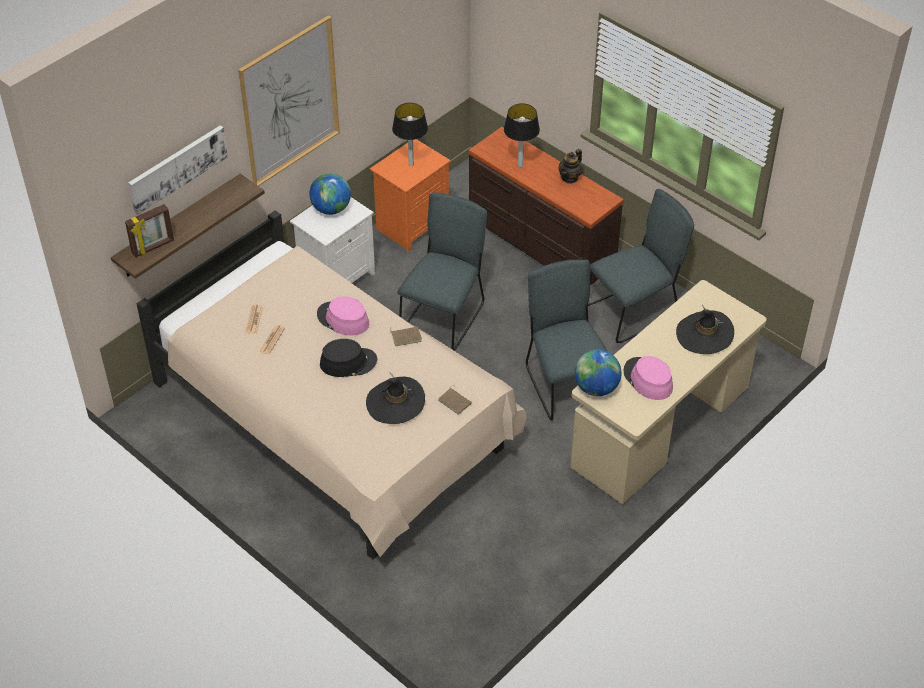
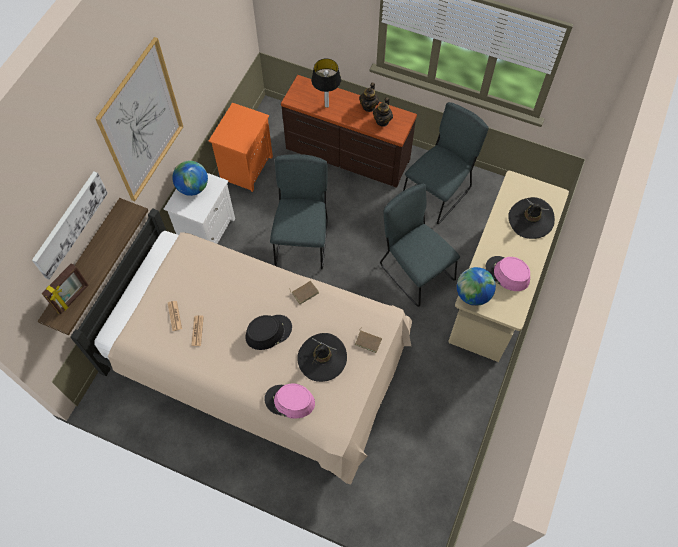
camera: 20 degrees left, 15 degrees up
(343, 319) = (247, 292): pink hat -> pink hat (289, 401)
(411, 163) = (240, 127): table lamp -> none
(578, 196) = (382, 121): none -> teapot

